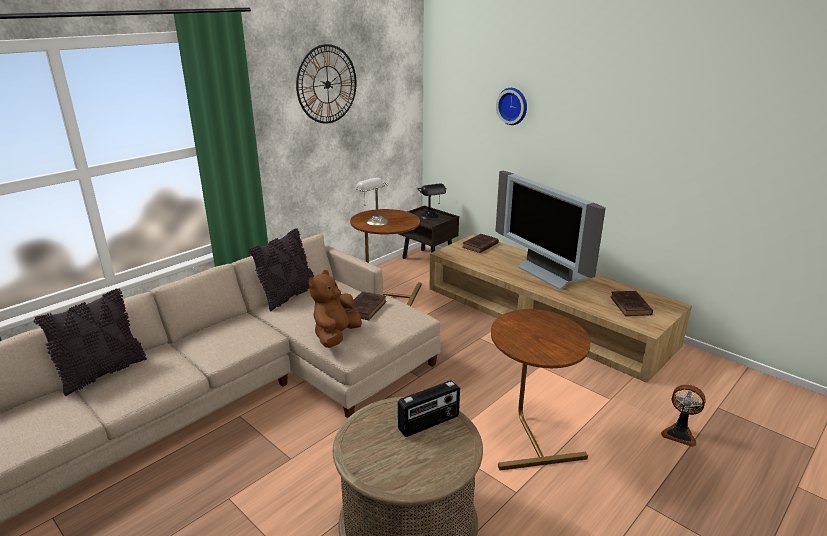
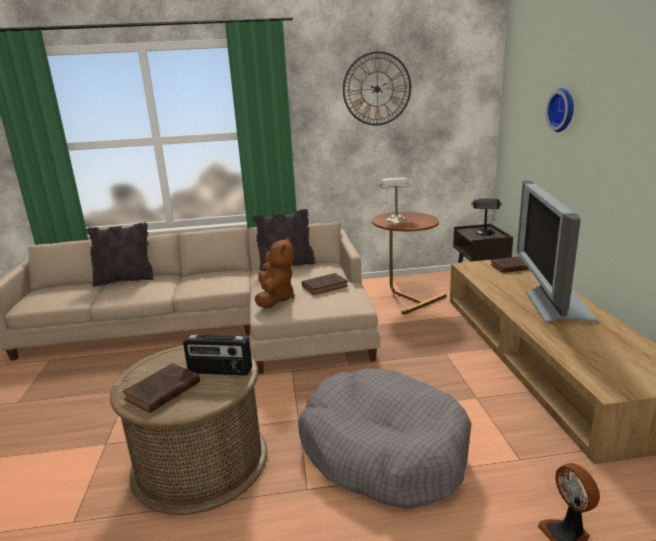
camera: 40 degrees right, 5 degrees down
(336, 336) = (275, 299): brown plush toy -> brown plush toy turned 120 degrees clockwise
(529, 435) = (383, 450): brown side table -> grey dog bed
(631, 306) = (618, 362): brown book -> brown book (161, 392)

